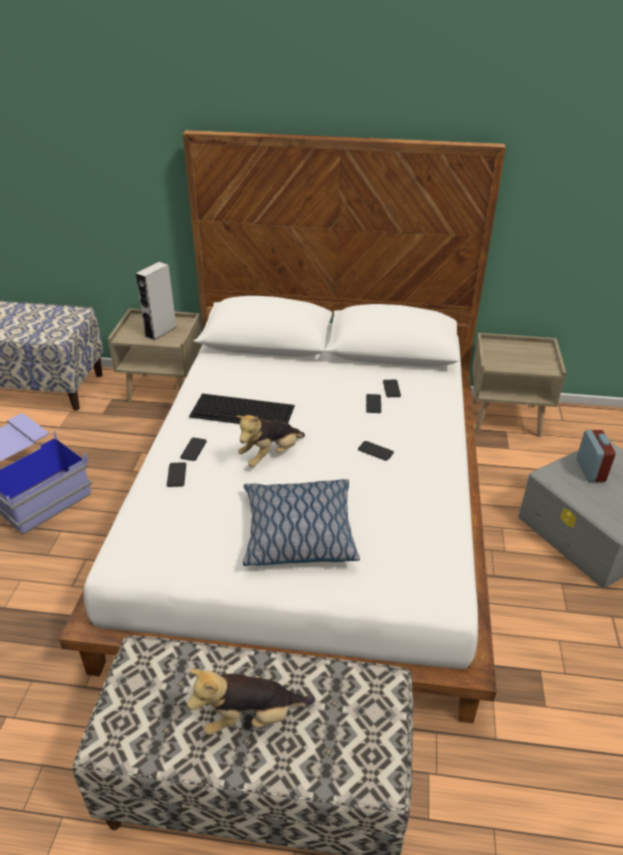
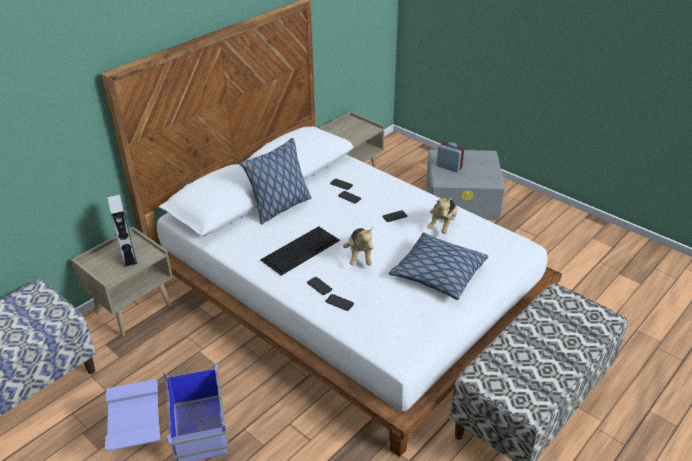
camera: 55 degrees left, 0 degrees up
(251, 717) = (548, 348): plush toy -> plush toy (442, 225)
(302, 369) = (280, 208): none -> pillow

